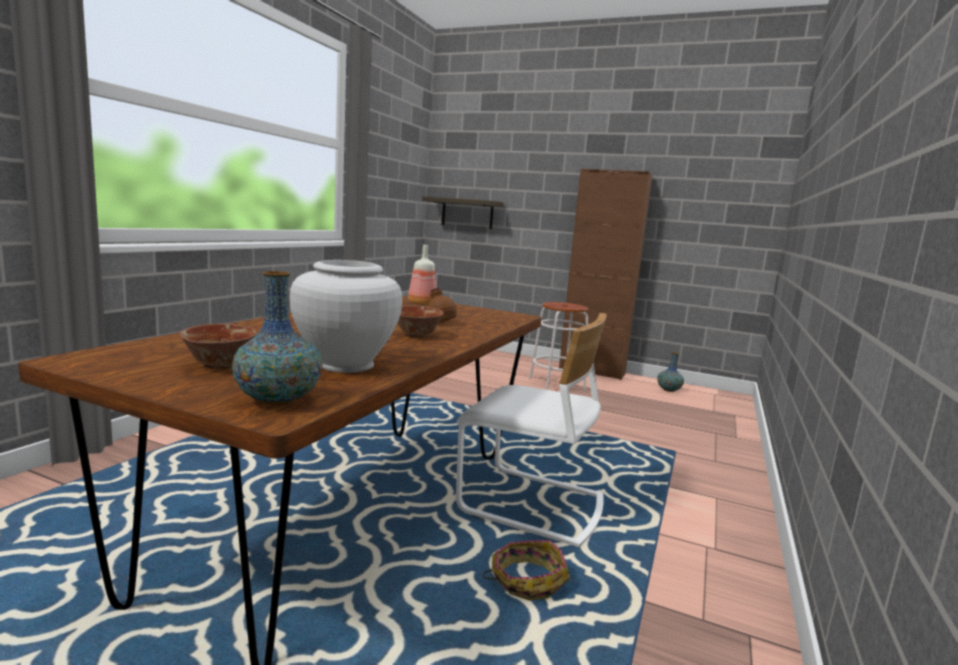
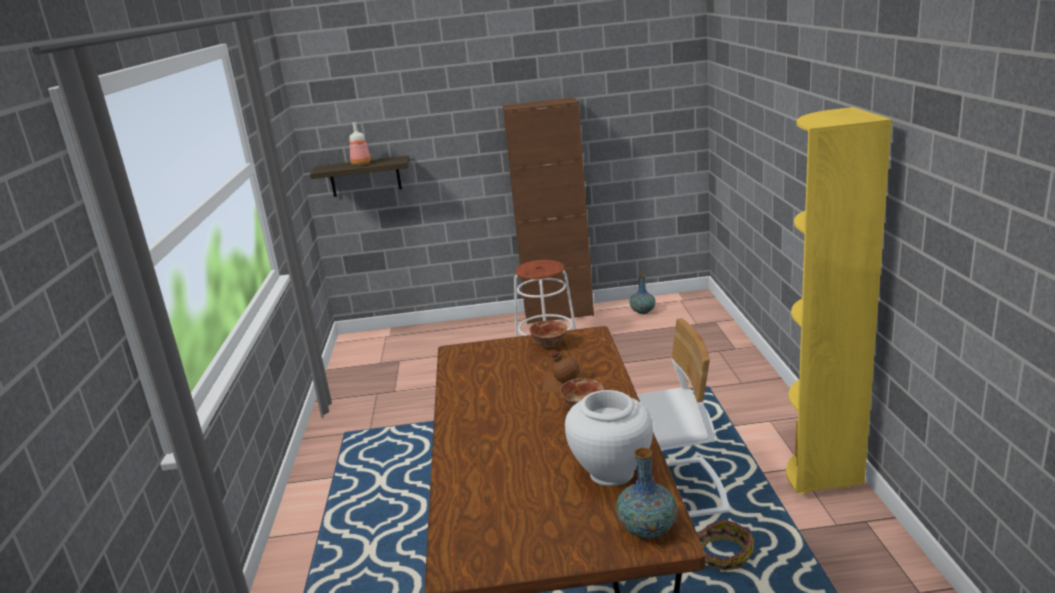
camera: 25 degrees left, 10 degrees up
(220, 365) = (548, 519): bowl -> bowl (549, 345)
(421, 304) = (496, 353): bottle -> bottle (361, 164)
(726, 566) = (819, 478): none -> yellow bookcase

